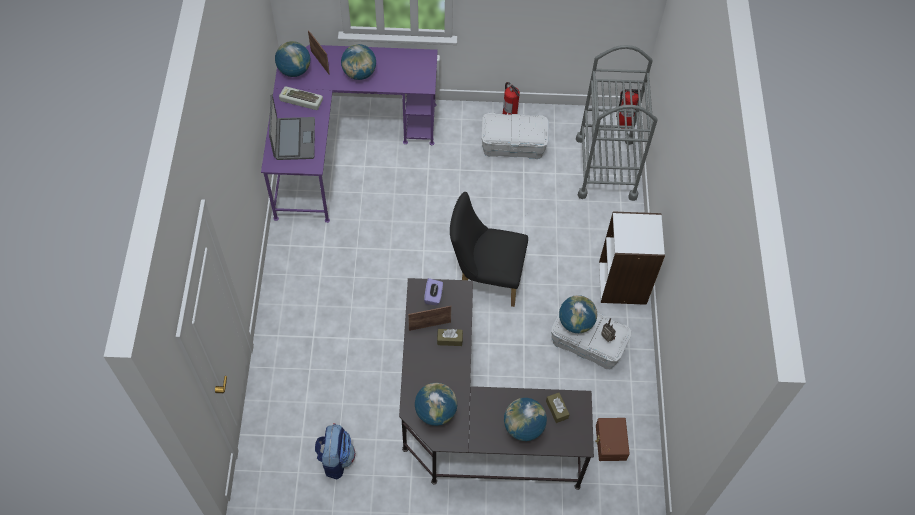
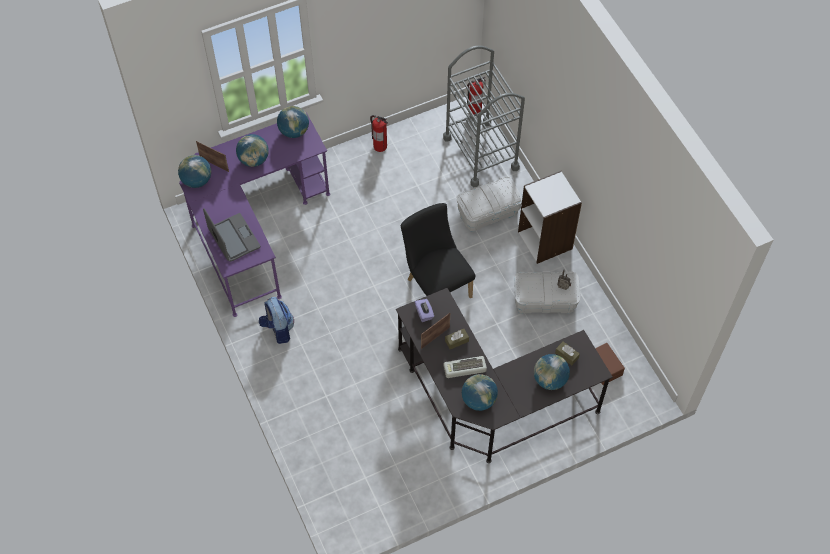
camera: 25 degrees left, 0 degrees up
(300, 100) = (218, 204): keyboard -> keyboard (464, 369)
(335, 458) = (402, 481): backpack -> backpack (278, 329)
(485, 277) = (436, 285): black chair -> black chair turned 75 degrees clockwise
(513, 145) = (396, 166): white storage box -> white storage box (488, 212)
(575, 322) = (533, 286): globe -> globe (294, 131)

